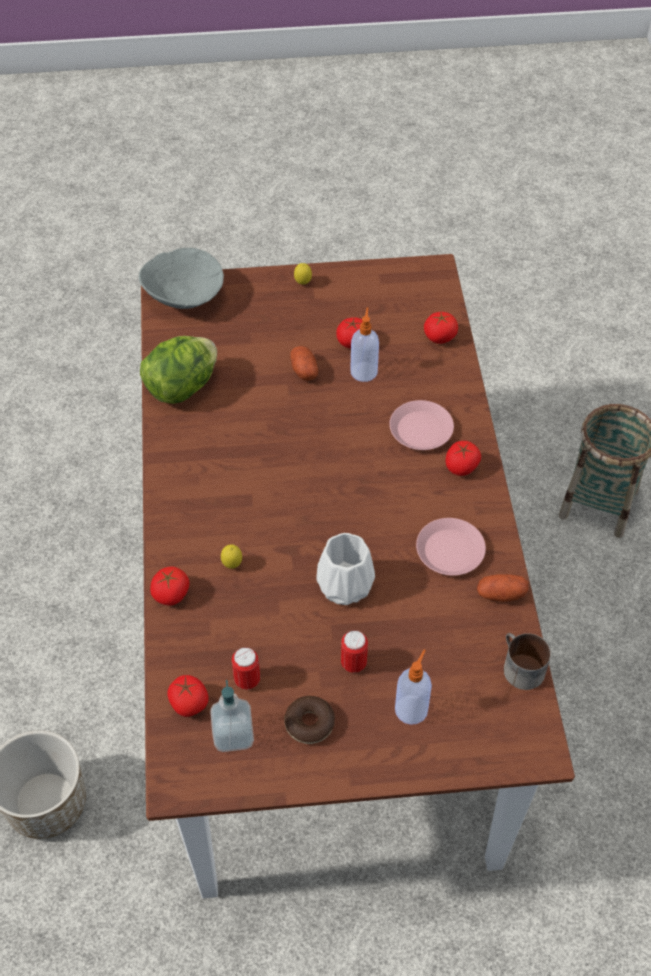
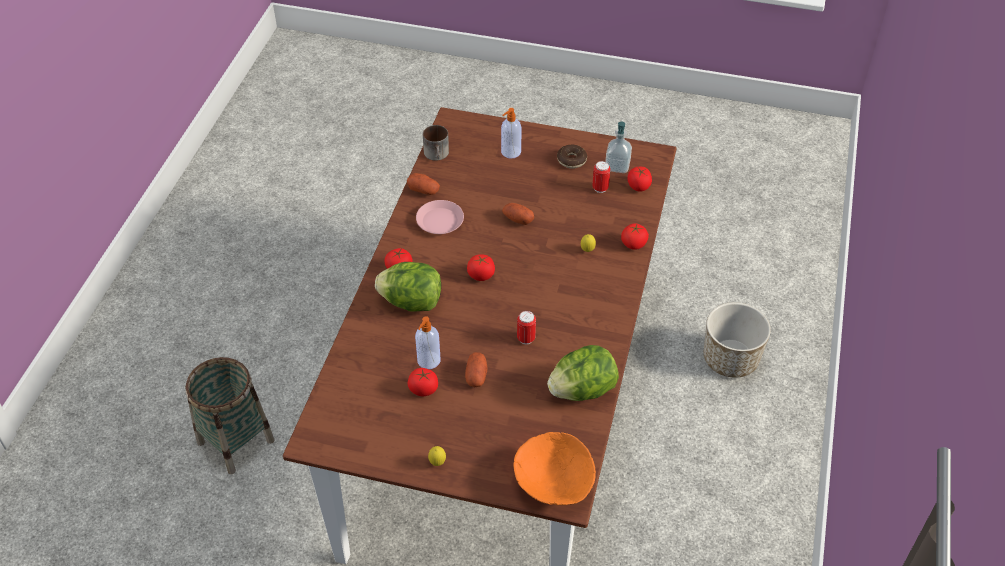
camera: 160 degrees left, 5 degrees down
(183, 296) = (554, 482): grey bowl -> orange bowl
(346, 586) = (518, 219): white vase -> potato
(353, 663) = (533, 180): can -> can (526, 338)
(420, 430) = (411, 302): pink plate -> lettuce
(440, 337) = (349, 373): tomato -> tomato (481, 275)

